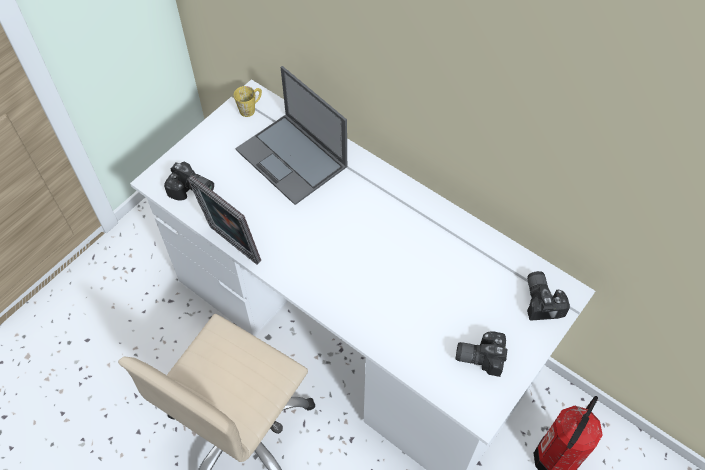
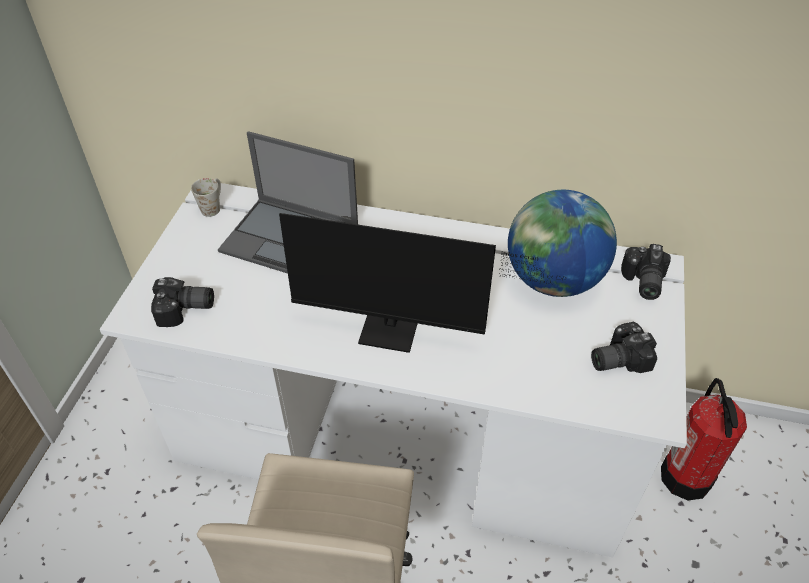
camera: 25 degrees left, 10 degrees down
(232, 246) = (269, 352): picture frame -> none
(251, 108) = (213, 206): yellow mug -> white mug
(329, 267) = (398, 332): none -> monitor
(471, 270) = (553, 280): none -> globe
(543, 300) = (642, 282): camera -> camera turned 135 degrees counterclockwise

